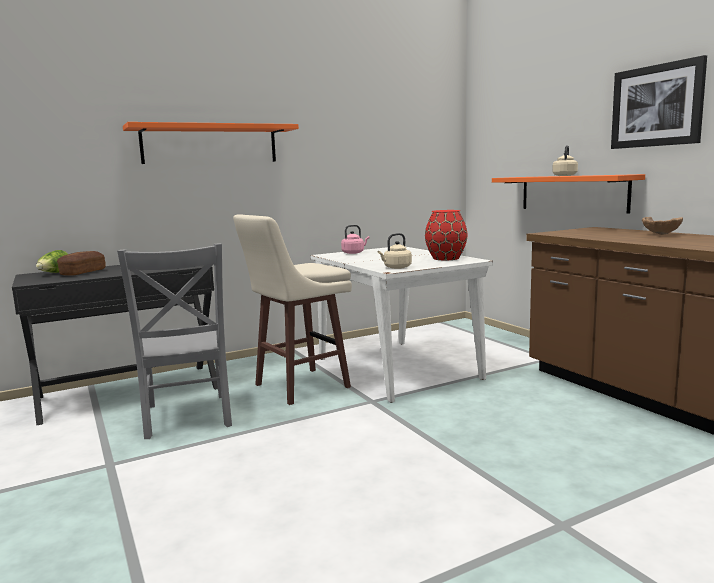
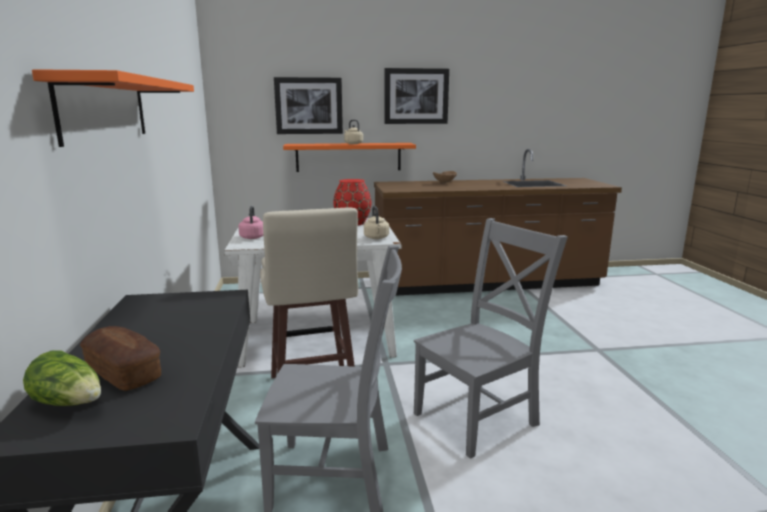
camera: 70 degrees left, 5 degrees up
(297, 456) = (479, 417): none -> grey chair
(538, 133) = (309, 106): none -> picture

